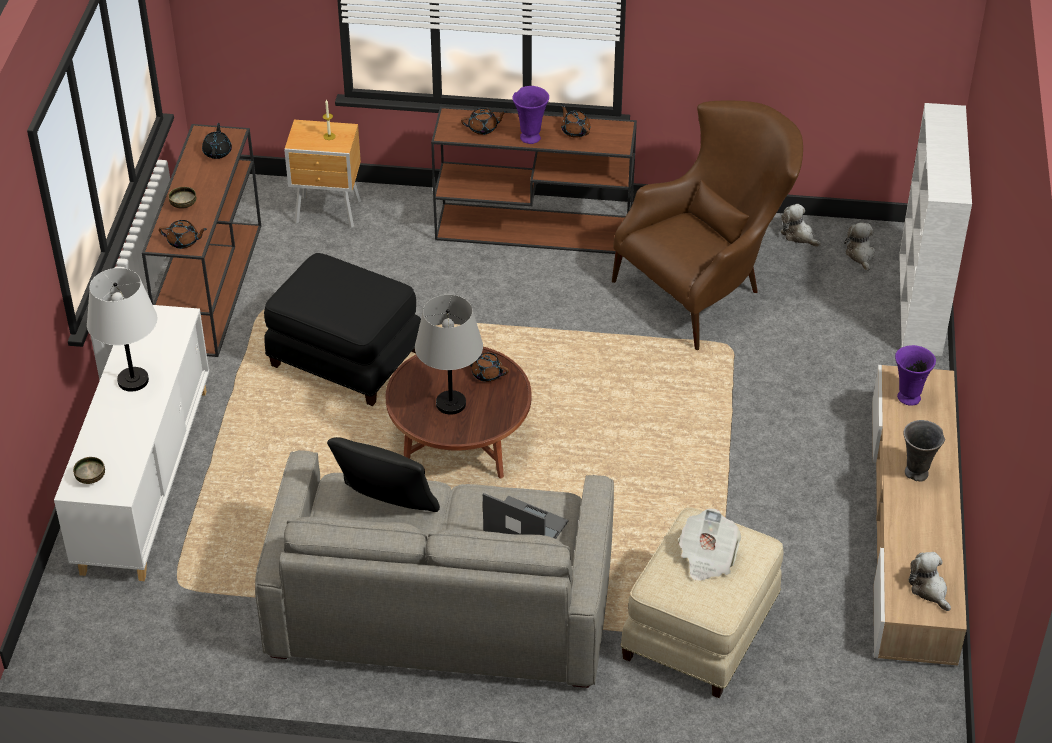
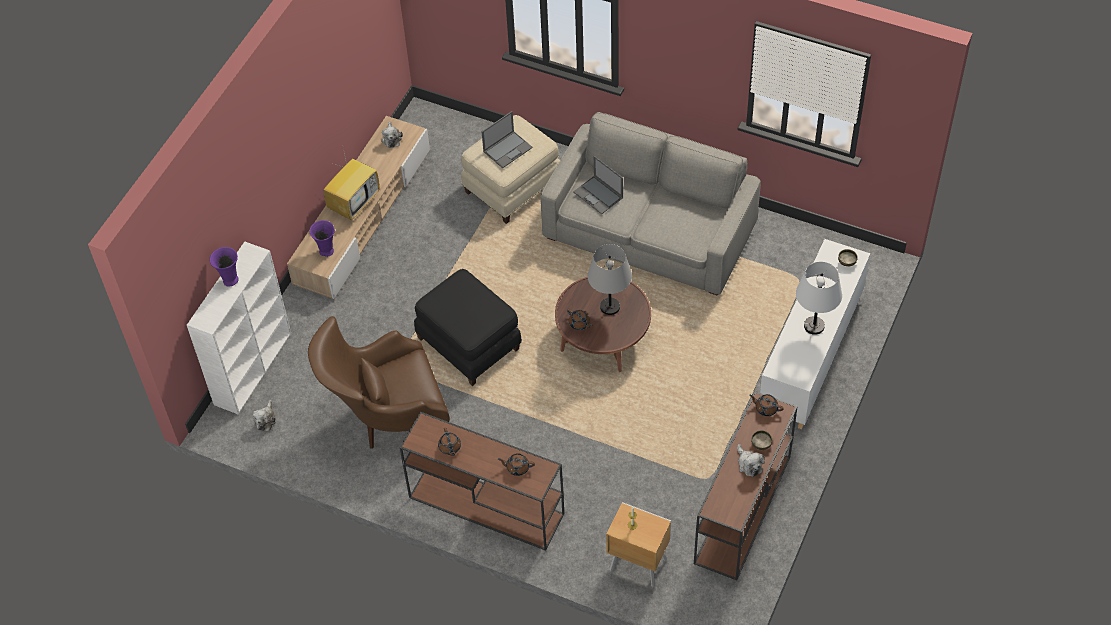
camera: 160 degrees left, 10 degrees up
(217, 152) = (726, 494): black teapot -> none
(344, 360) = (661, 418): black ottoman -> black ottoman (469, 343)
(386, 508) = (673, 225): black pillow -> none
(530, 137) = (485, 449): purple vase -> purple vase (230, 280)
(707, 557) = (508, 149): newspaper -> laptop
(798, 235) = (297, 448): plush toy -> plush toy (749, 464)
(916, 474) = (354, 202): grey vase -> television

